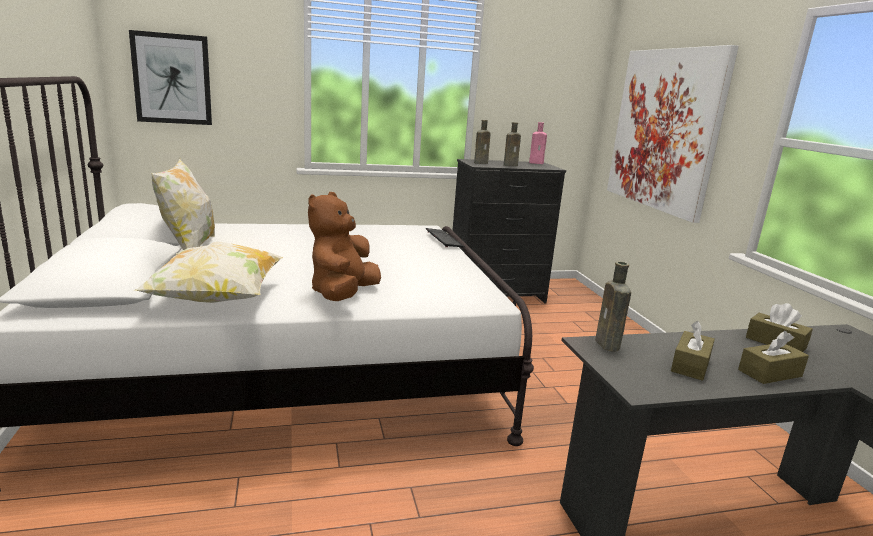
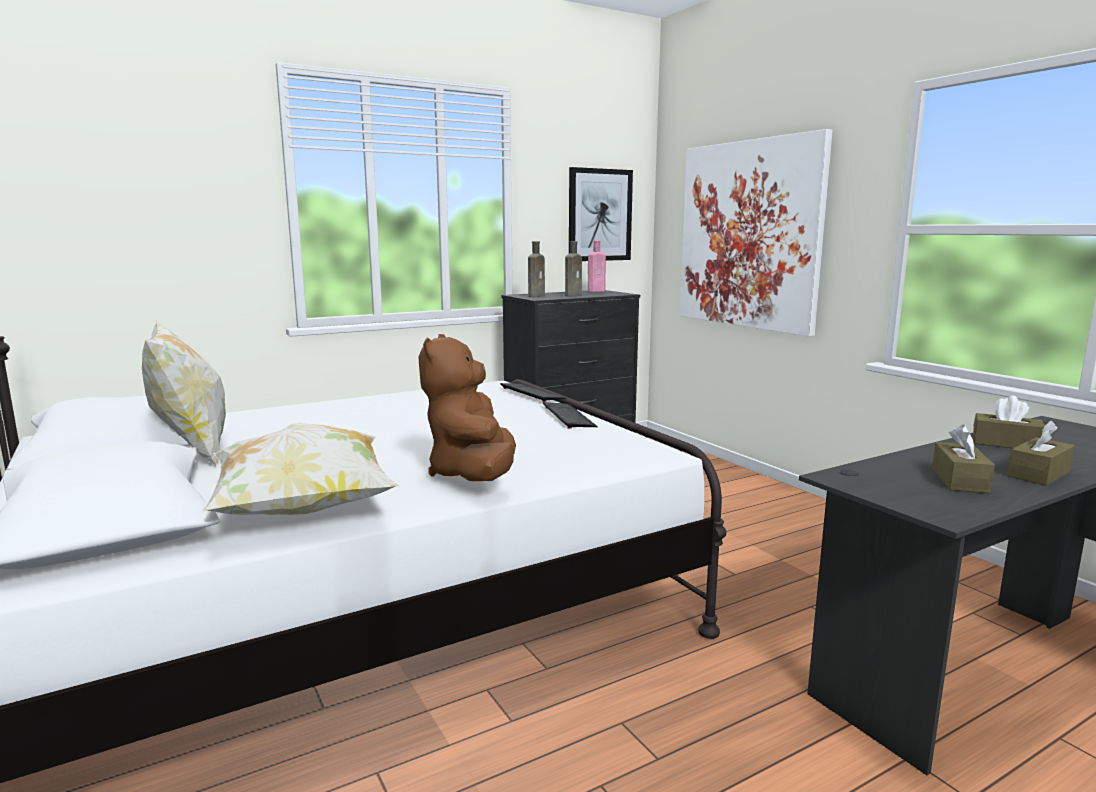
camera: 15 degrees left, 5 degrees down
(172, 79) = (89, 215): picture -> picture (599, 215)
(453, 261) = (568, 417): none -> keyboard
(608, 345) = (858, 475): brown bottle -> none

